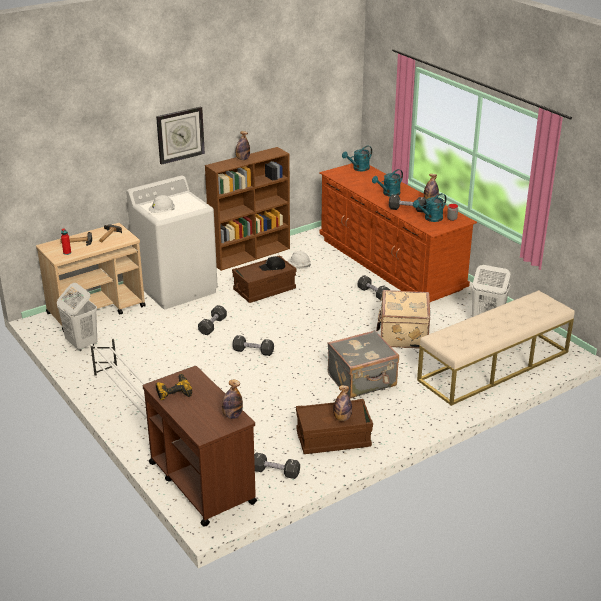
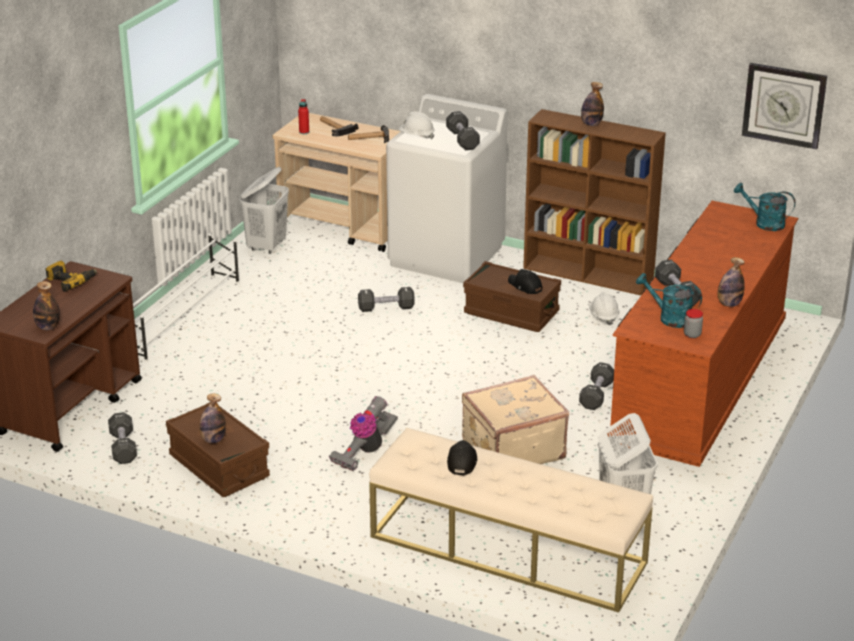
camera: 60 degrees right, 0 degrees up
(180, 135) = (512, 50): wall clock -> wall clock (784, 105)
(253, 351) = (356, 353): black dumbbell -> black dumbbell (462, 140)
(362, 381) = (365, 451): grey suitcase -> vacuum cleaner
(388, 194) = (710, 267): turquoise watering can -> none
(473, 330) = (461, 462): none -> black cap

